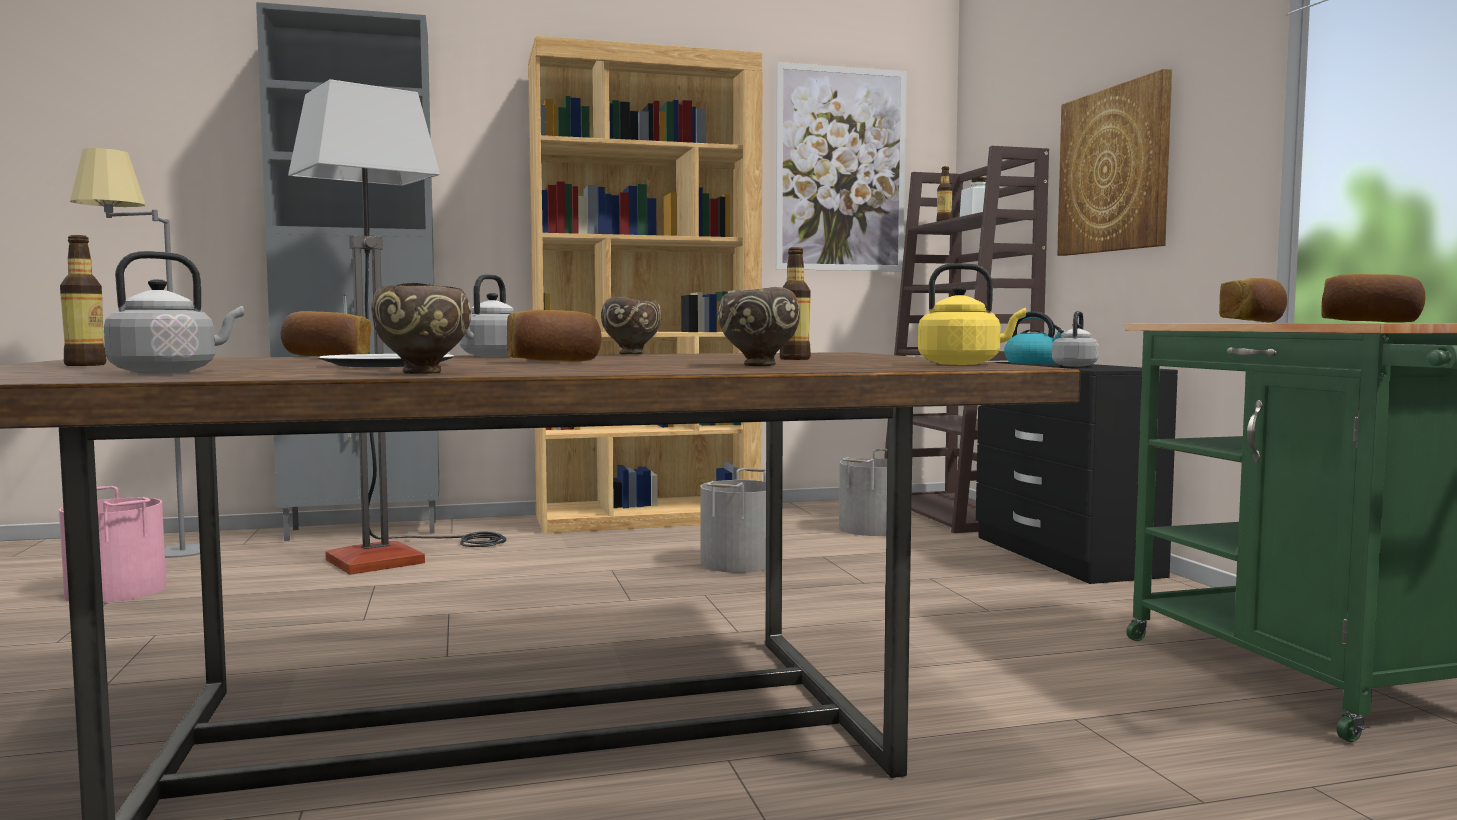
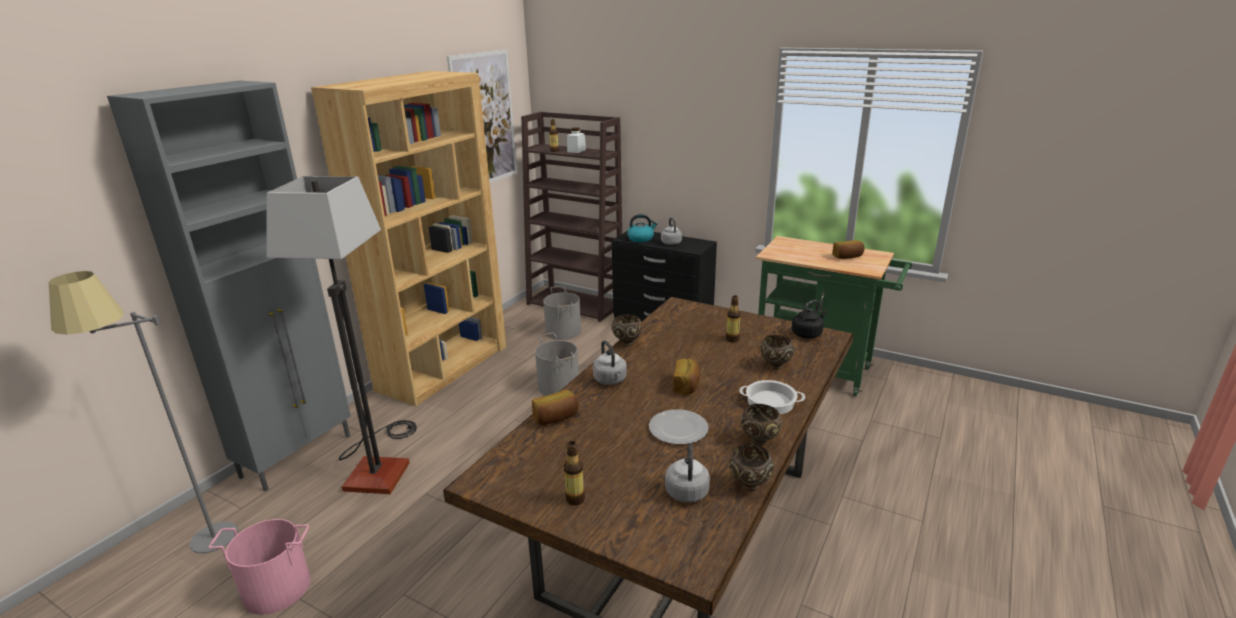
camera: 45 degrees left, 20 degrees up
(229, 377) = (749, 486): none -> brown bowl
(599, 369) = (770, 402): none -> cooking pot
(963, 364) = (807, 334): yellow kettle -> black kettle
(1114, 170) = (668, 139): picture -> none
(1254, 322) = (804, 254): bread -> none

